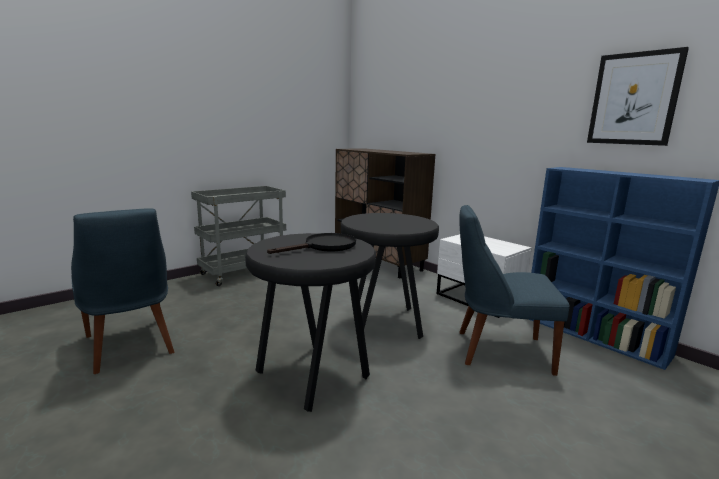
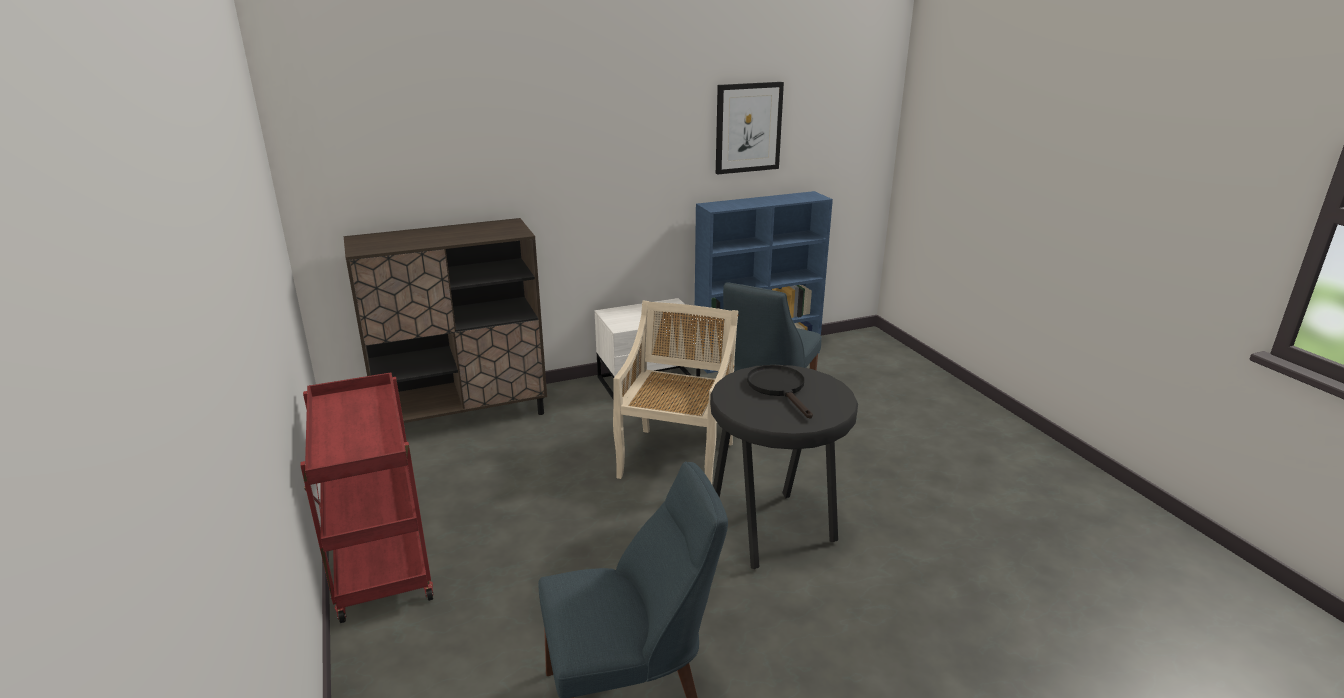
camera: 70 degrees left, 10 degrees up
(243, 272) = (379, 563): grey cart -> red cart
(385, 324) = (676, 458): black stool -> beige chair

